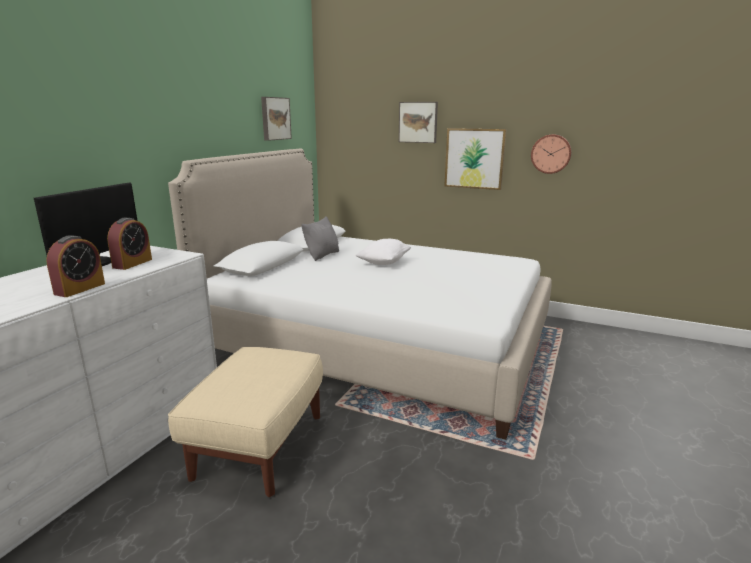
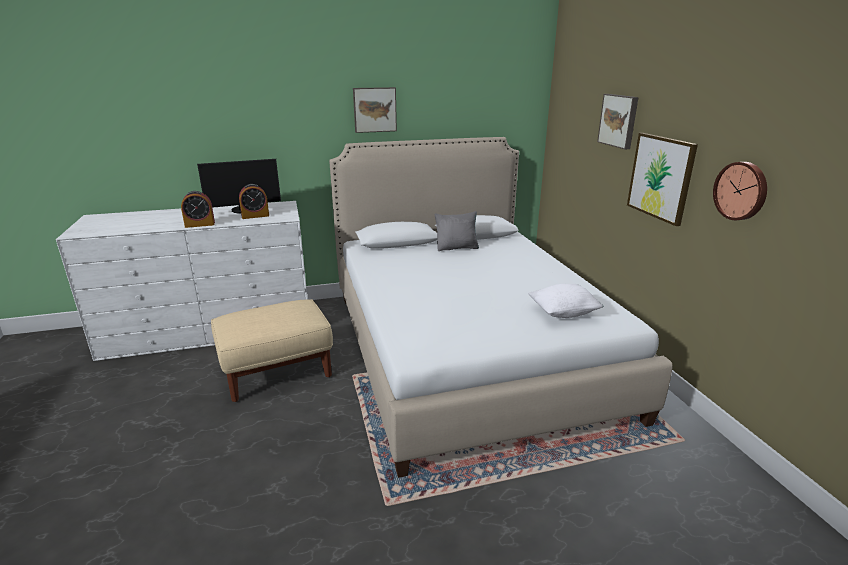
camera: 50 degrees right, 5 degrees up
(275, 118) = (478, 105): picture -> picture (374, 109)
(383, 262) = (483, 272): white pillow -> white pillow (563, 313)

